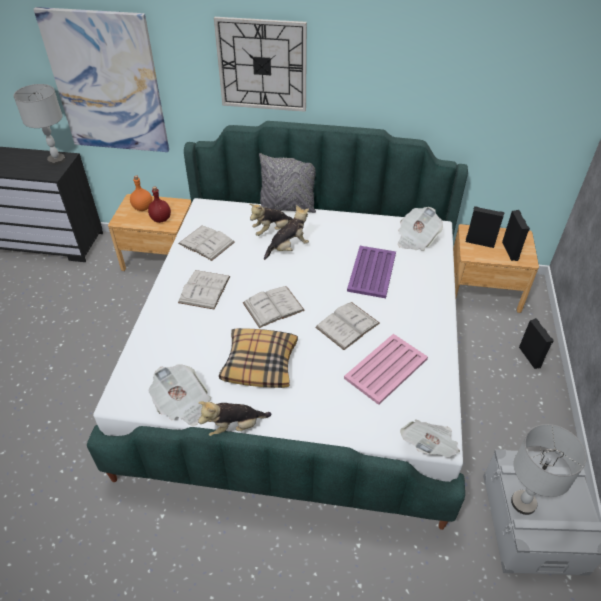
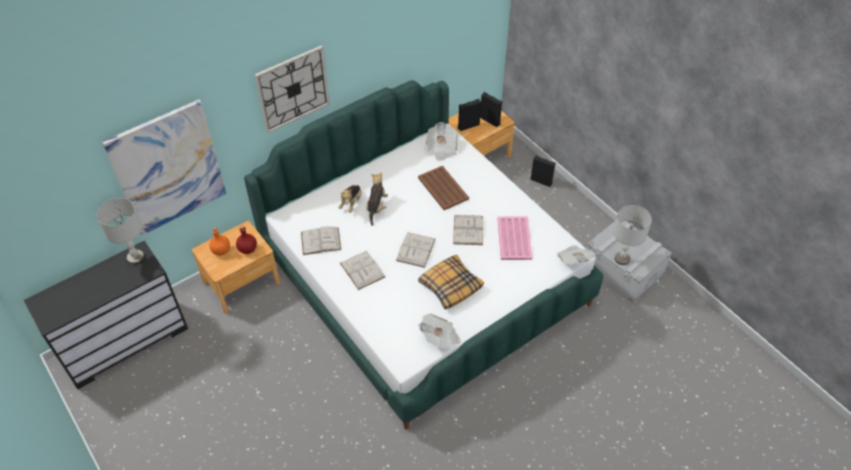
camera: 45 degrees left, 5 degrees up
(234, 427) = (480, 326): plush toy -> none
(287, 208) = (339, 180): grey pillow -> none
(372, 271) = (443, 188): purple tray -> brown tray

